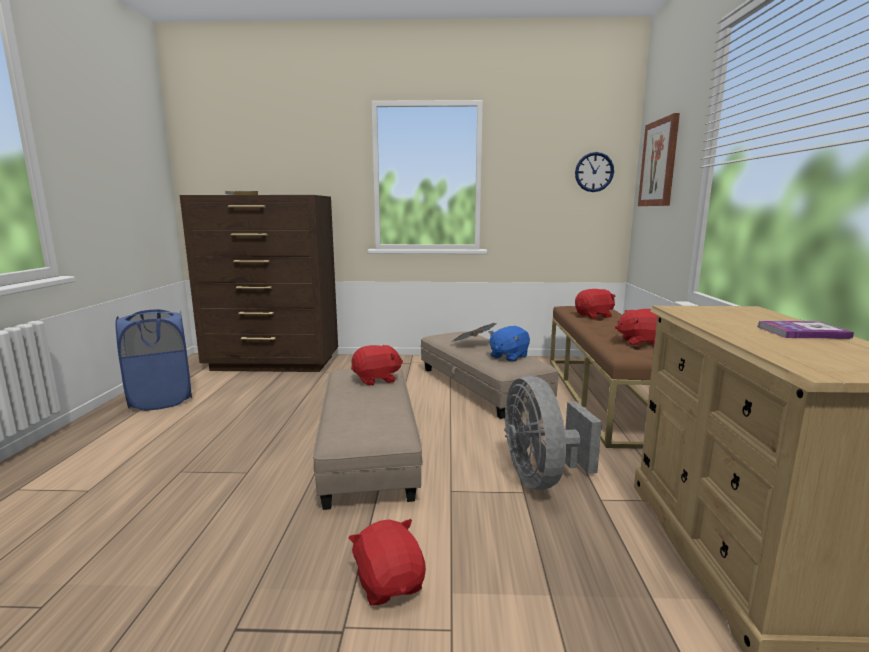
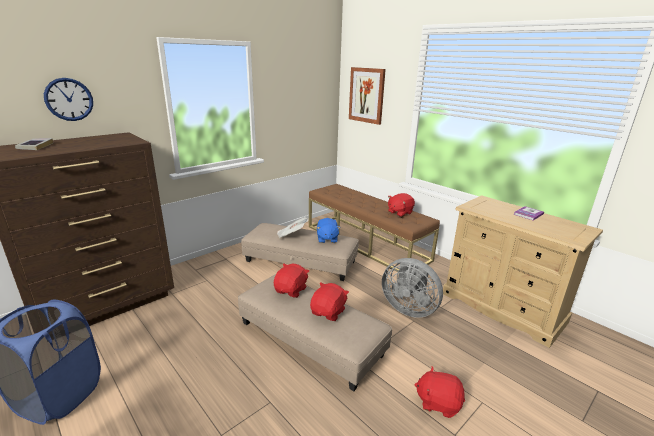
camera: 45 degrees left, 10 degrees up
(594, 172) = (319, 95): wall clock -> wall clock (69, 99)
(594, 316) = (345, 195): red plush toy -> red plush toy (329, 312)

